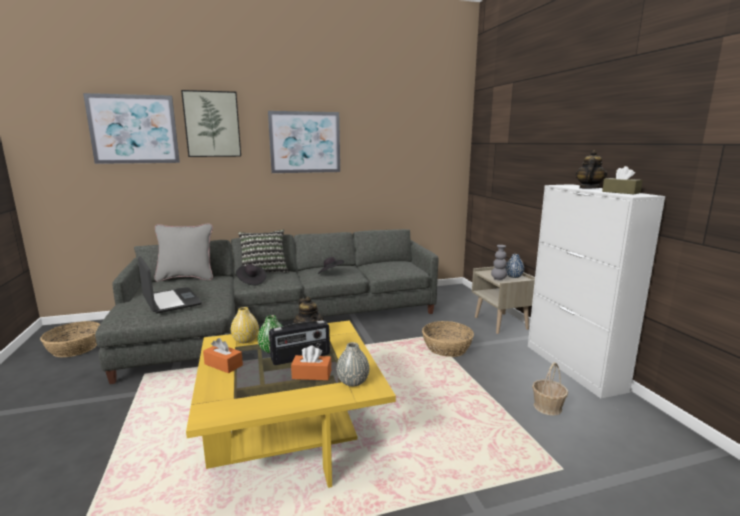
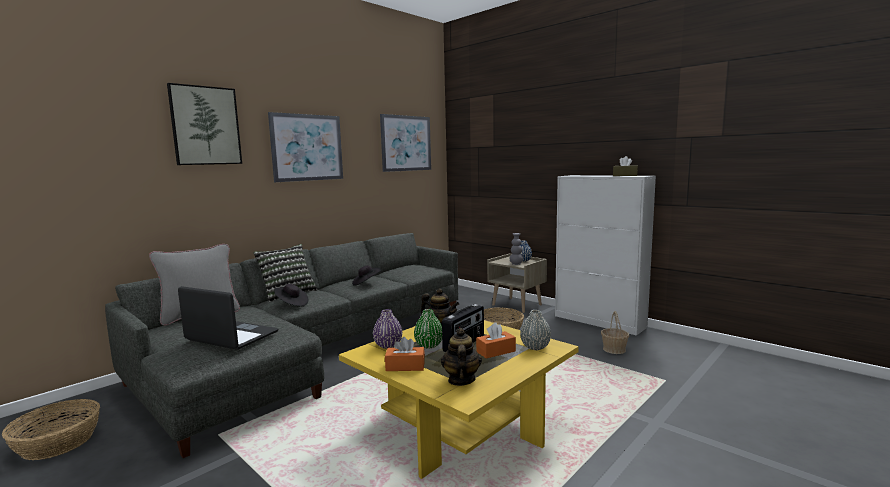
camera: 30 degrees left, 5 degrees down
(134, 129) = (101, 130): picture -> picture (406, 143)
(245, 340) = (388, 345): yellow vase -> purple vase
(588, 188) = (595, 175): teapot -> teapot (461, 380)

